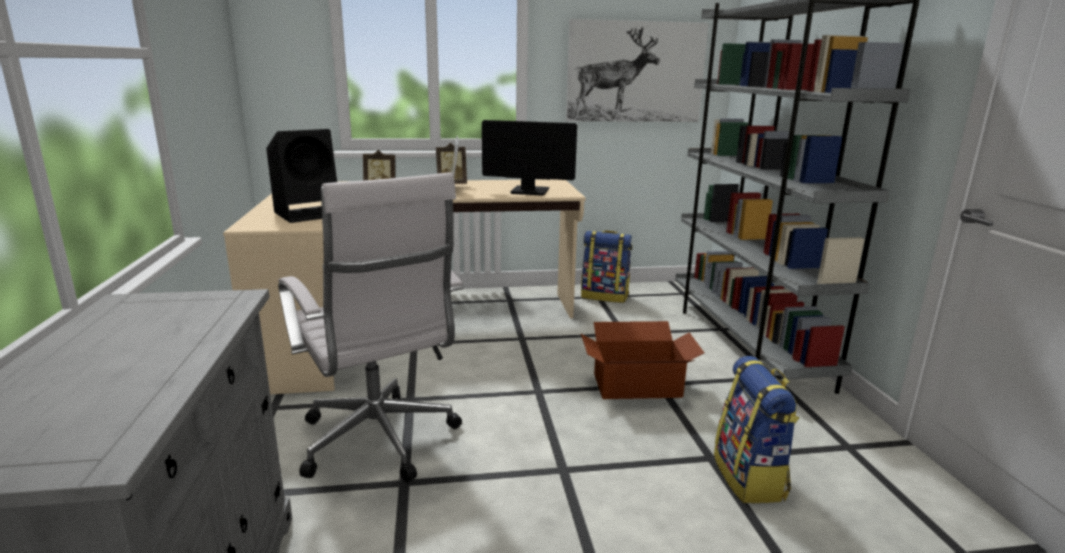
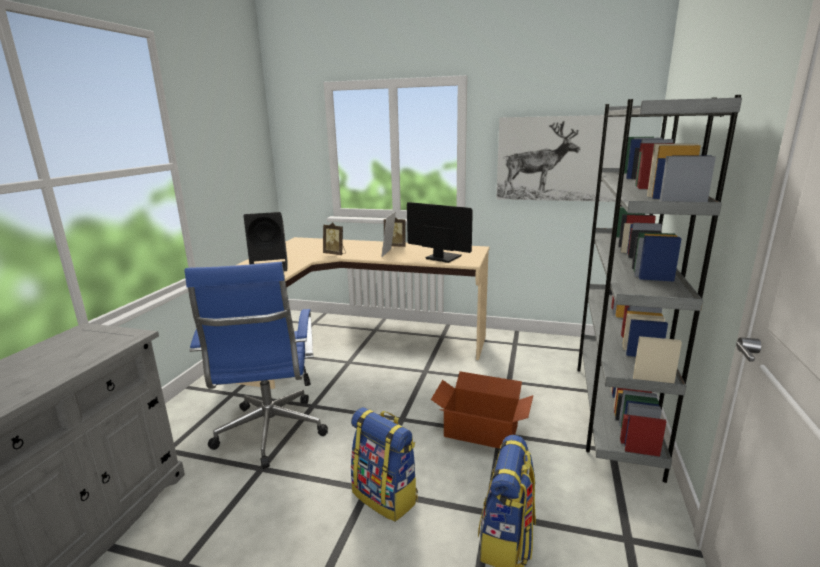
camera: 25 degrees right, 0 degrees up
(380, 442) = (270, 434): white office chair -> blue office chair
(605, 296) = (521, 344): backpack -> backpack (386, 496)

